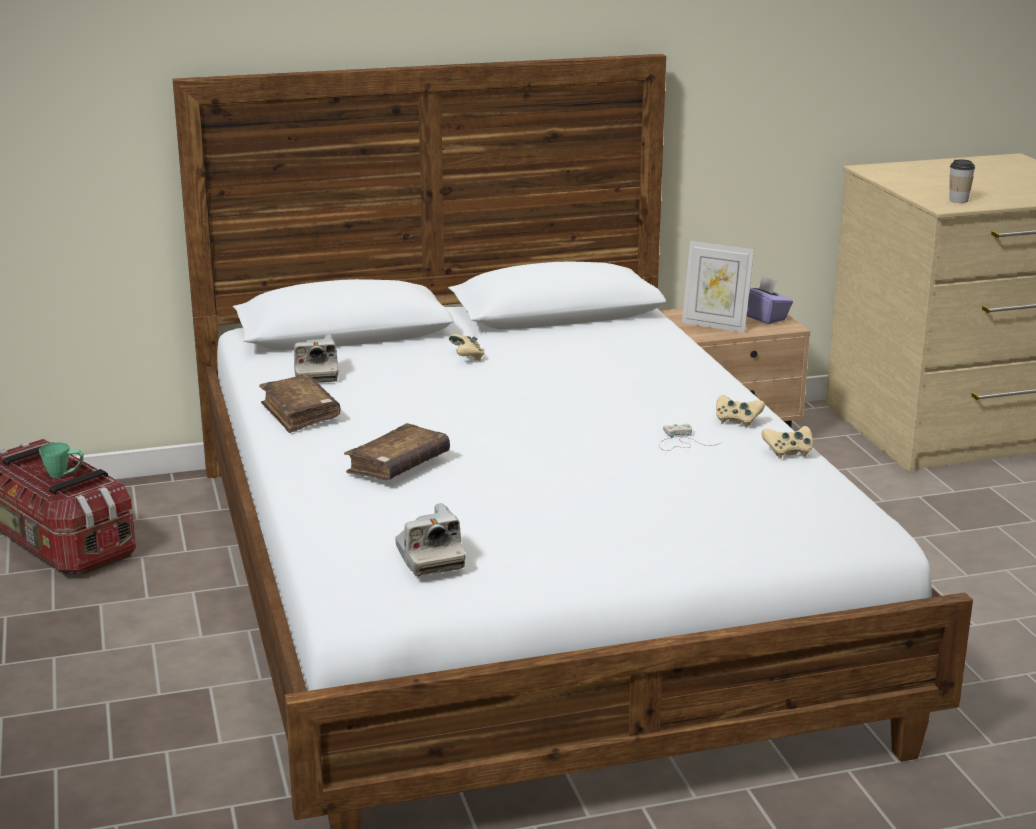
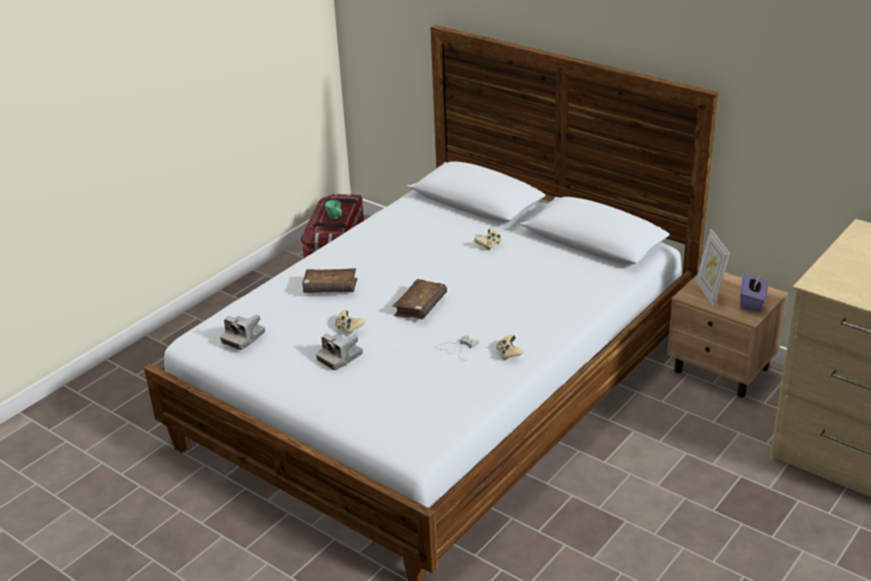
camera: 55 degrees right, 10 degrees up
(300, 413) = (361, 238): brown book -> brown book (420, 306)
(316, 374) = (411, 220): camera -> camera (340, 357)
(788, 452) = (486, 386): beige game controller -> beige game controller (349, 328)
(958, 200) = (840, 283): cup -> none

